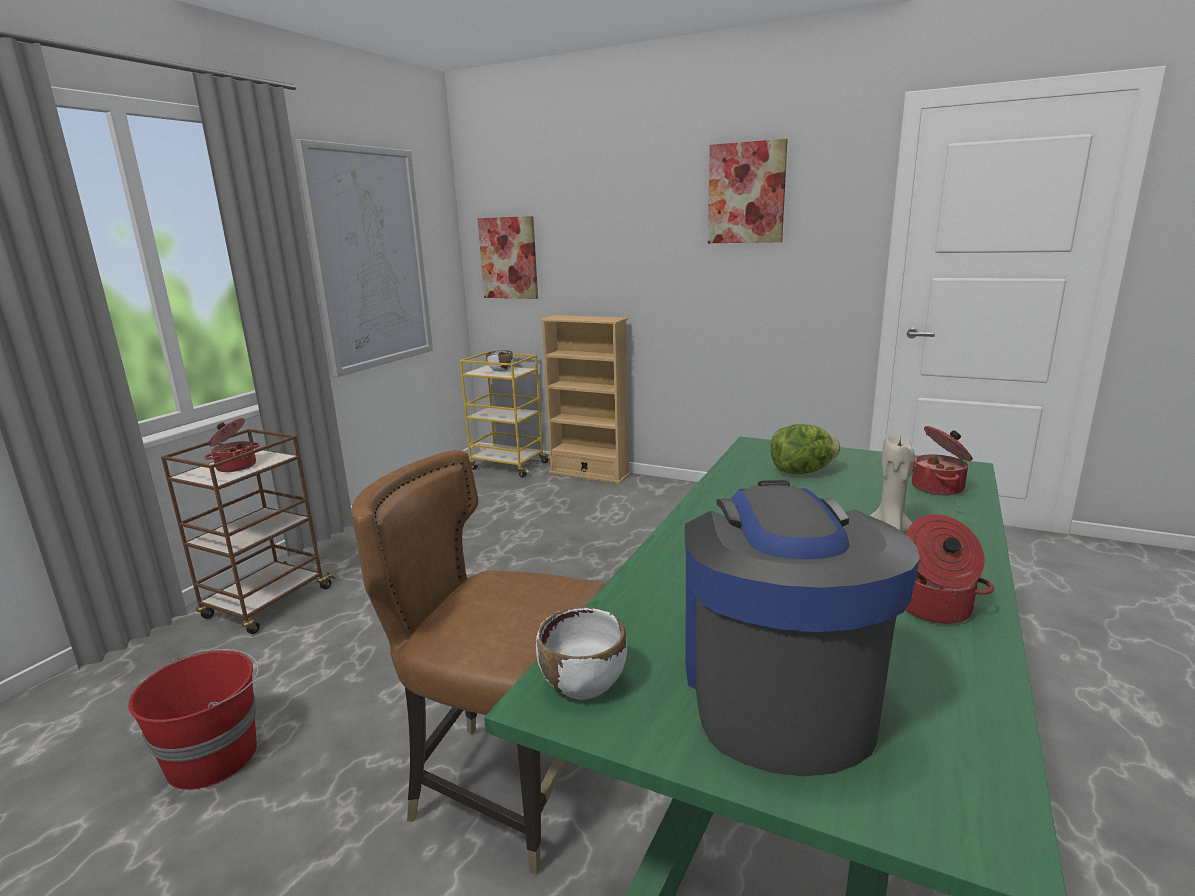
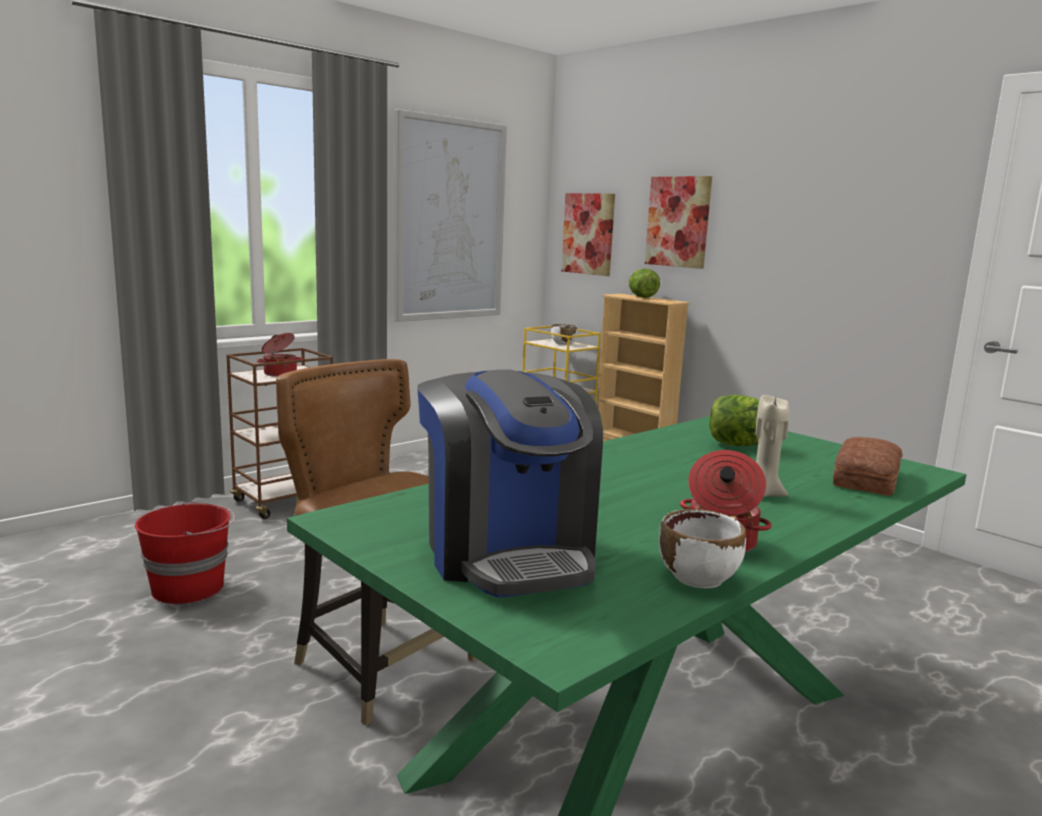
camera: 20 degrees right, 5 degrees down
(580, 317) = (642, 297): none -> lettuce
(584, 682) = (372, 517): white bowl -> white bowl (698, 577)
(746, 193) = (822, 179): picture -> picture (678, 222)
(776, 692) = (507, 552): coffee machine -> coffee machine turned 135 degrees clockwise
(939, 488) = (868, 478): cooking pot -> bread

